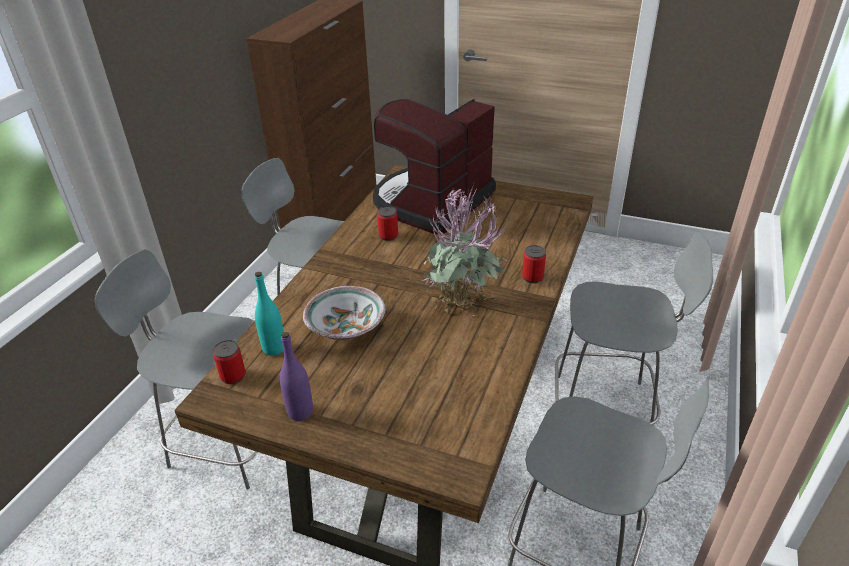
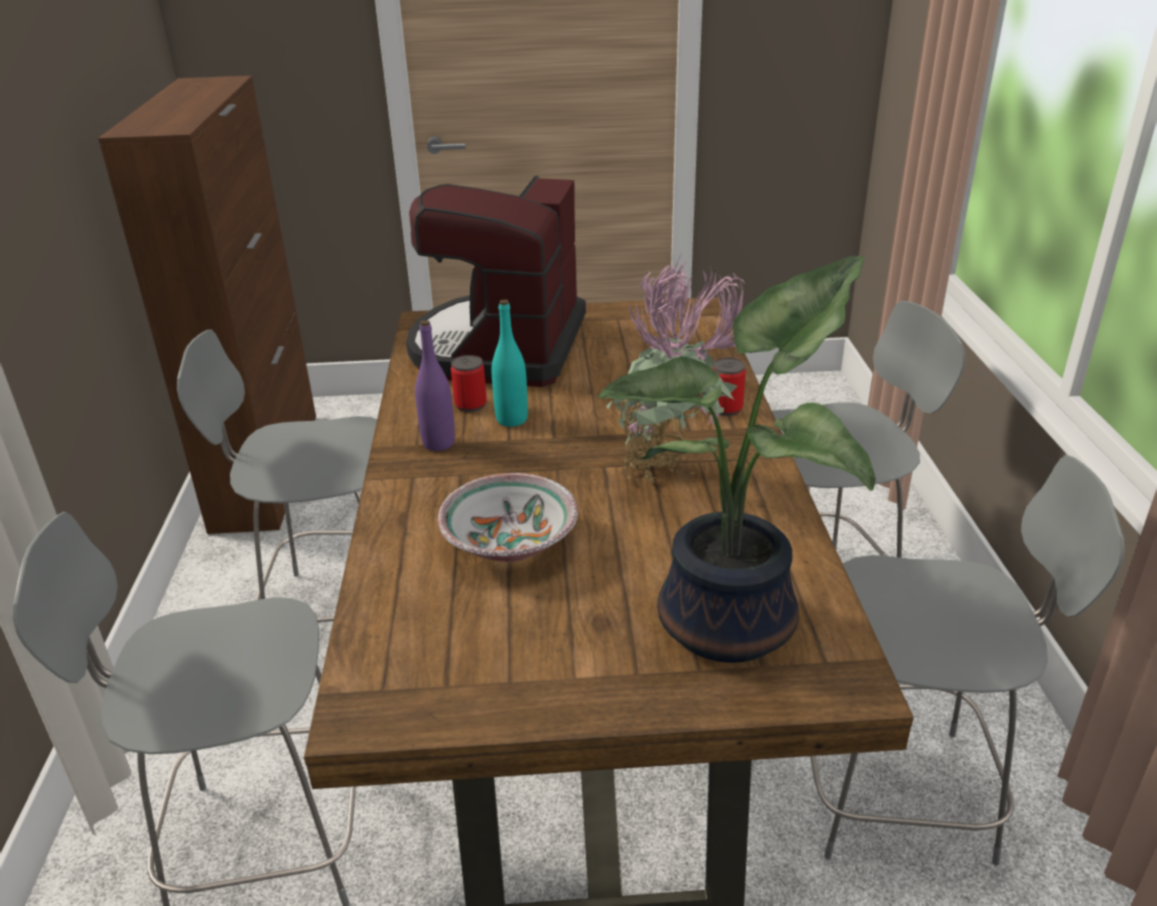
camera: 25 degrees left, 5 degrees down
(233, 376) = (373, 668): can -> none
(274, 348) = (413, 606): turquoise bottle -> turquoise bottle (511, 419)
(300, 412) = (536, 683): purple bottle -> purple bottle (438, 443)
(427, 415) = (736, 623): none -> potted plant

